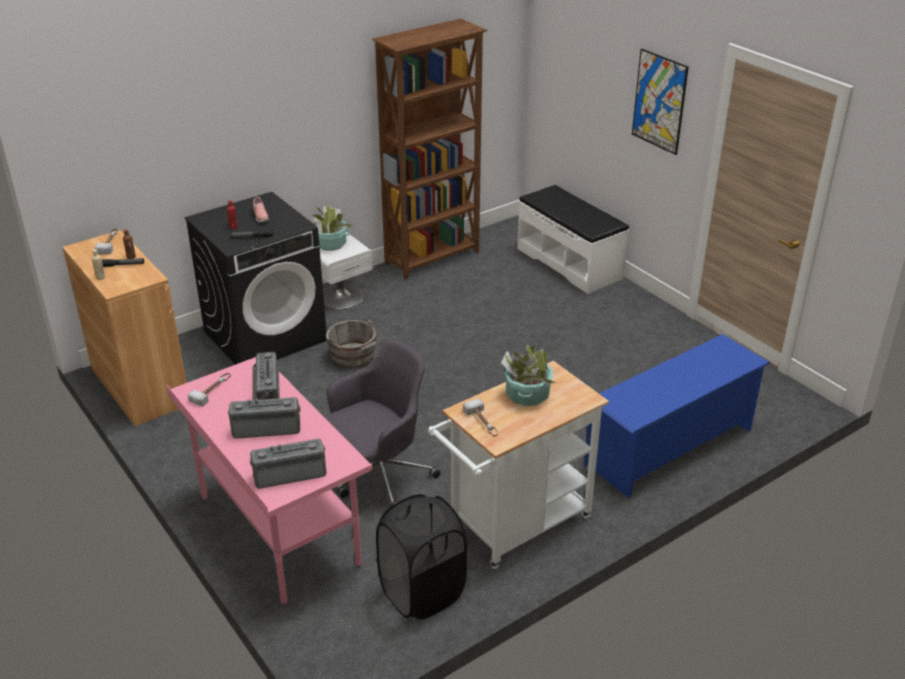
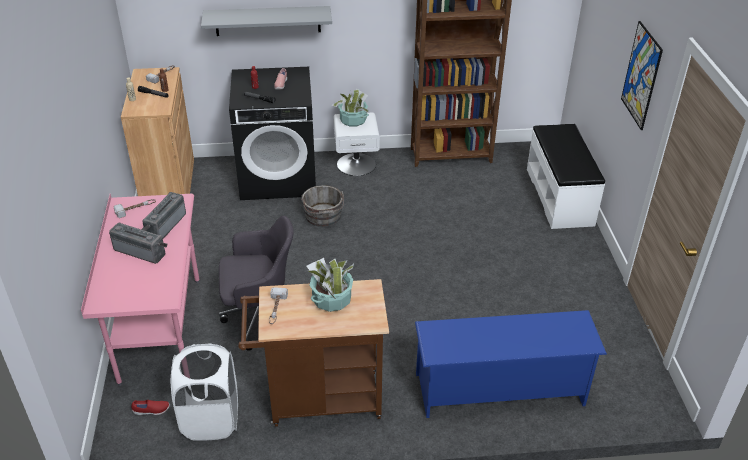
camera: 30 degrees right, 5 degrees up
(219, 146) = (268, 21): none -> grey shelf
(289, 473) = (122, 291): radio -> none
(348, 614) = (151, 411): none -> red shoe
(422, 593) = (211, 420): black laundry basket -> white laundry basket
(513, 526) = (317, 399): white cart -> brown cart

